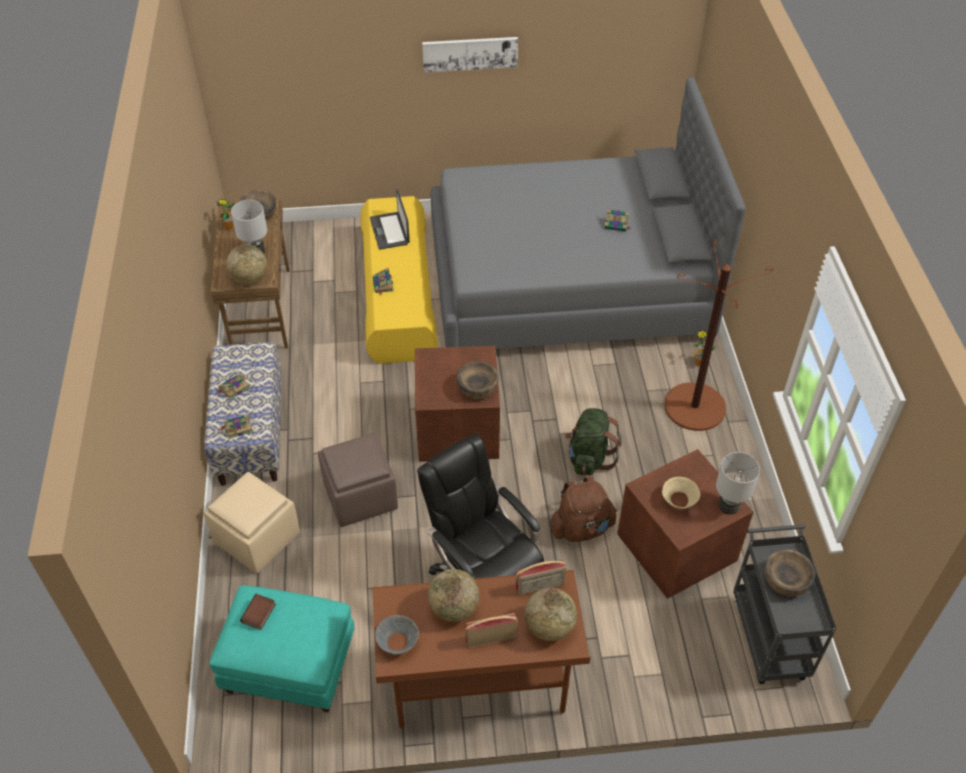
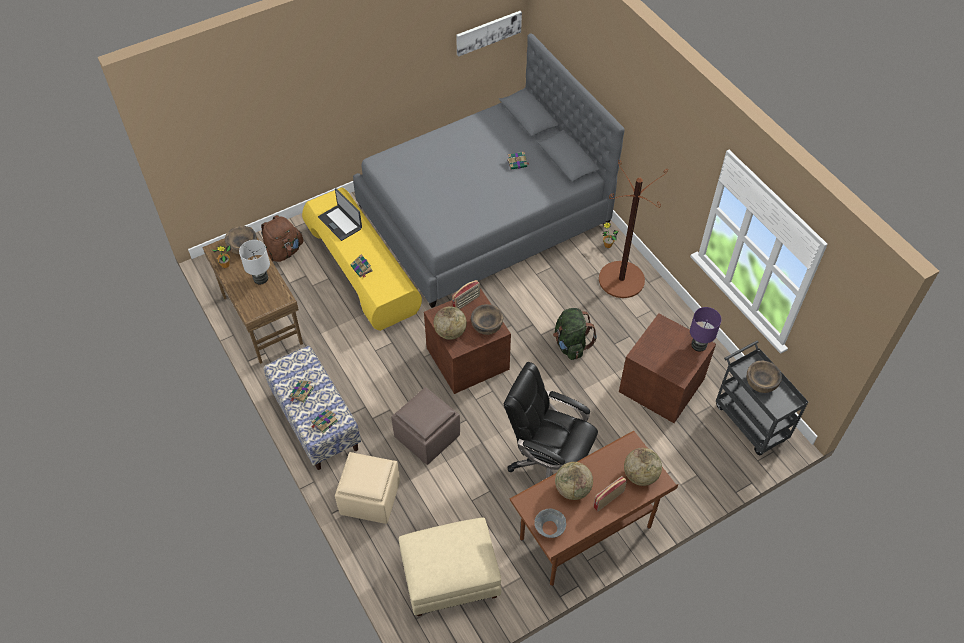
camera: 25 degrees left, 5 degrees up
(249, 278) = (270, 302): globe -> globe (450, 332)
(259, 614) = (429, 550): book -> none
(290, 665) = (450, 577): turquoise ottoman -> beige ottoman
(470, 53) = (365, 65): picture -> picture (488, 32)
(540, 587) = (619, 451): radio -> radio (466, 302)
(581, 528) = (593, 397): brown backpack -> brown backpack (283, 252)
(678, 500) = (666, 354): beige bowl -> none
(728, 505) = (698, 345): grey table lamp -> purple table lamp

